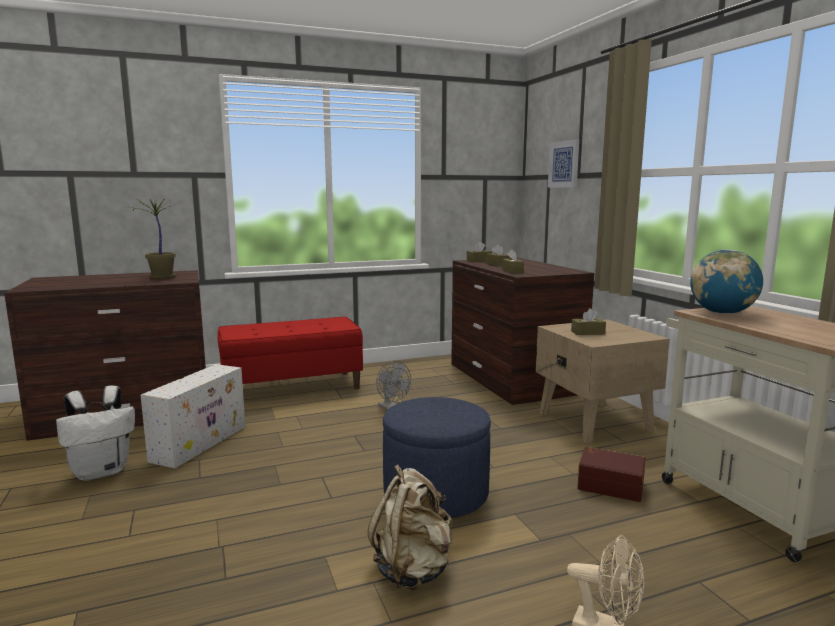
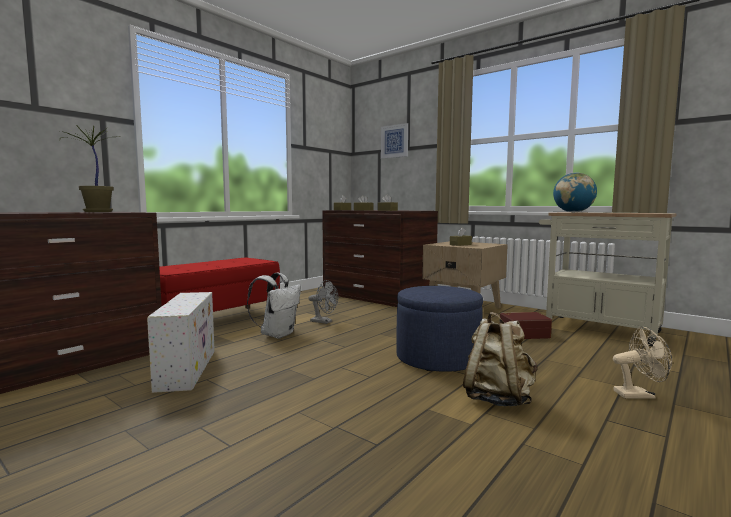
camera: 30 degrees left, 5 degrees down
(102, 471) = (107, 410): white backpack -> white backpack (277, 334)

